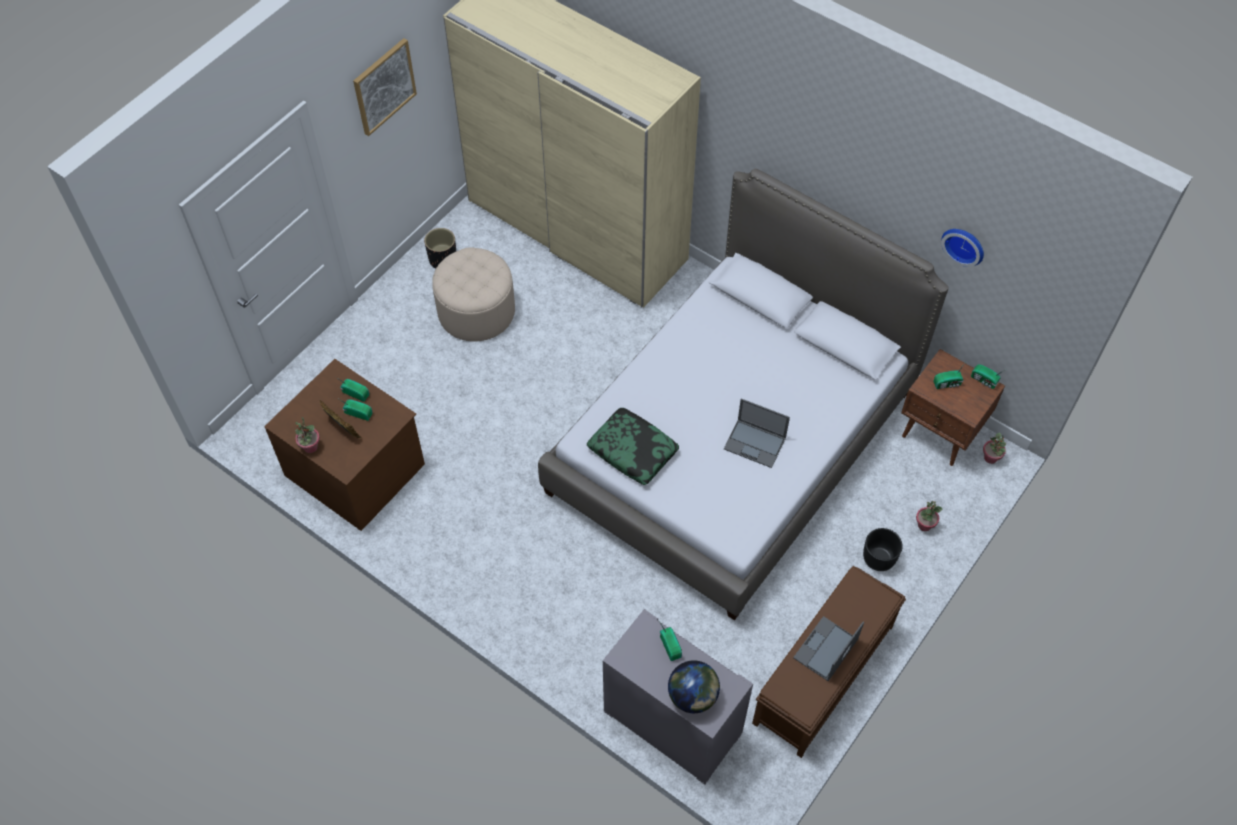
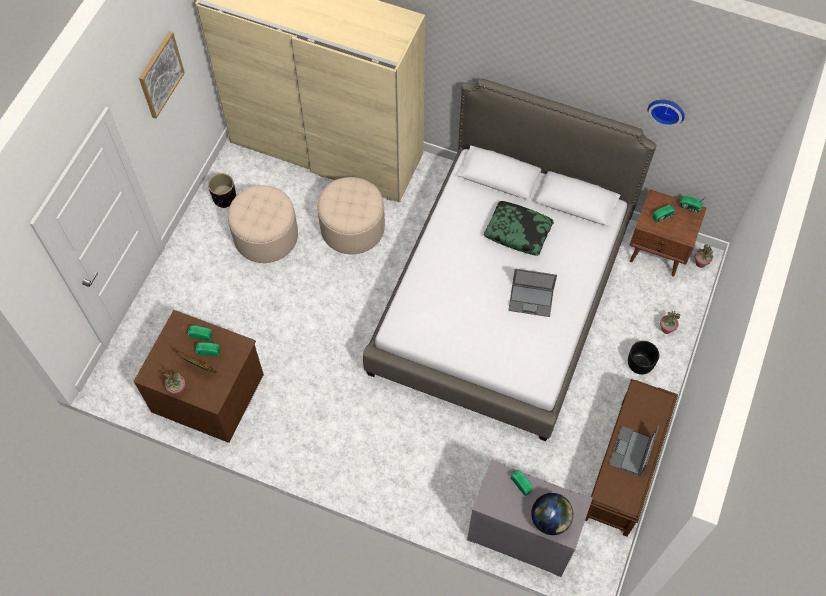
camera: 15 degrees left, 5 degrees up
(579, 324) = (352, 227): none -> beige ottoman
(633, 450) = (438, 329): pillow -> pillow (518, 231)

